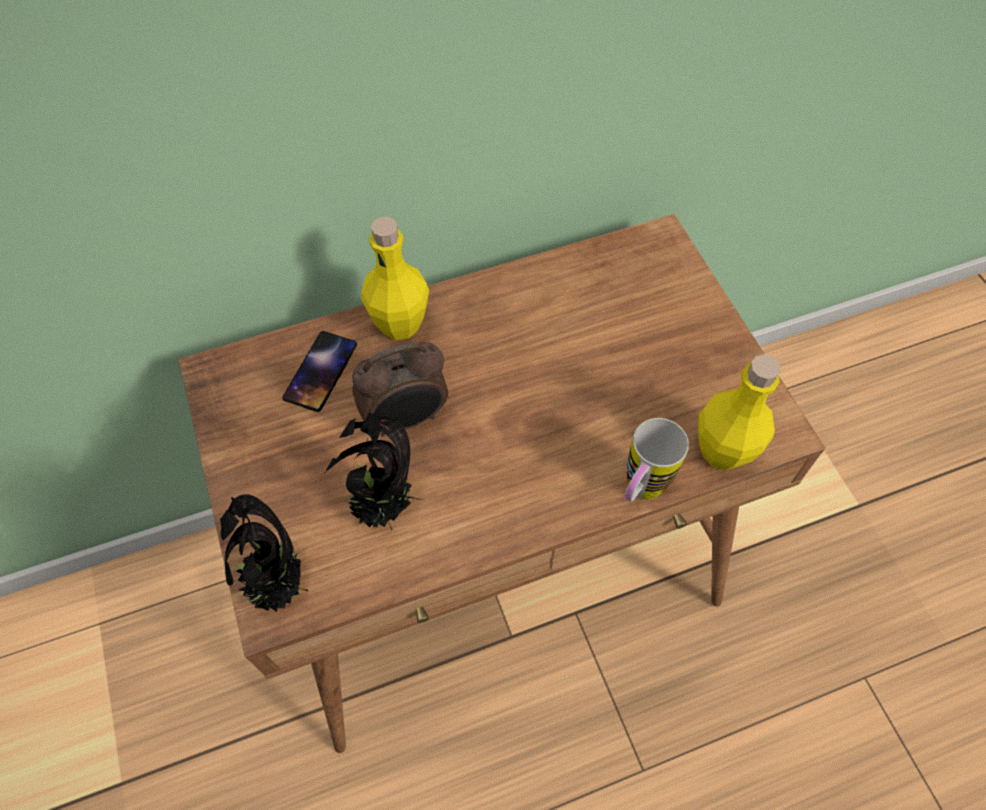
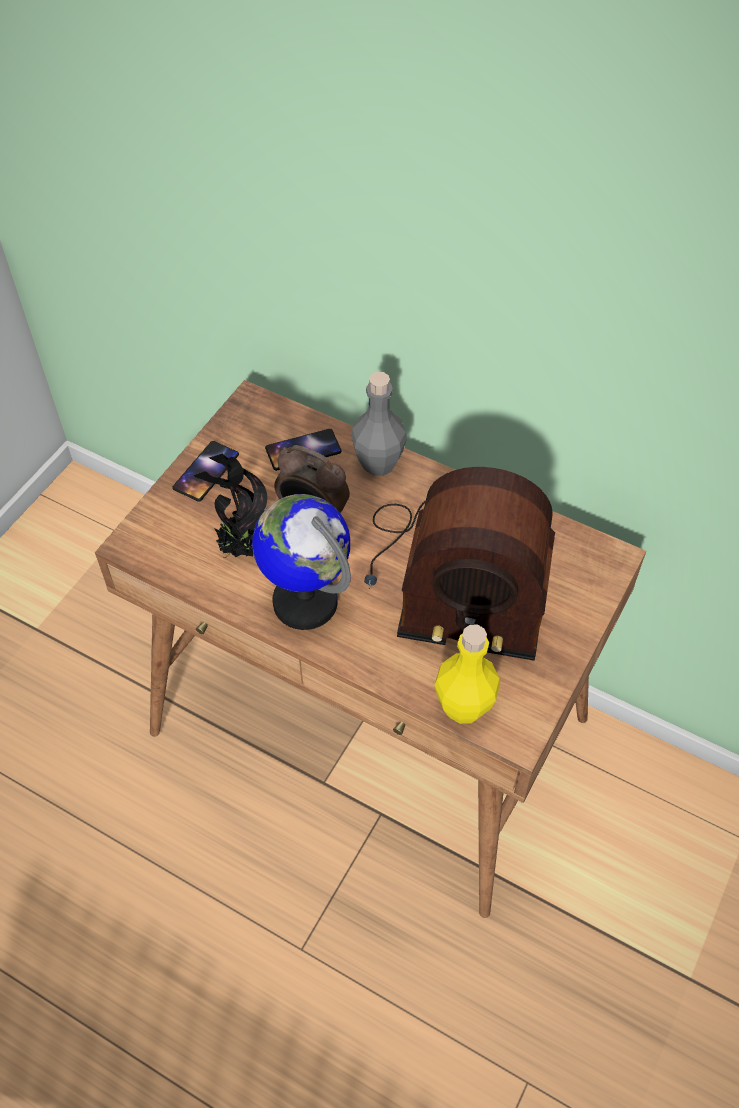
camera: 50 degrees right, 5 degrees down
(255, 472) = (206, 471): none -> phone
(280, 587) = (147, 536): potted plant -> none
(400, 324) = (378, 463): yellow bottle -> grey bottle
(498, 496) = (305, 601): none -> globe
(581, 360) = (453, 578): none -> radio
(639, 492) = (382, 677): mug -> none

